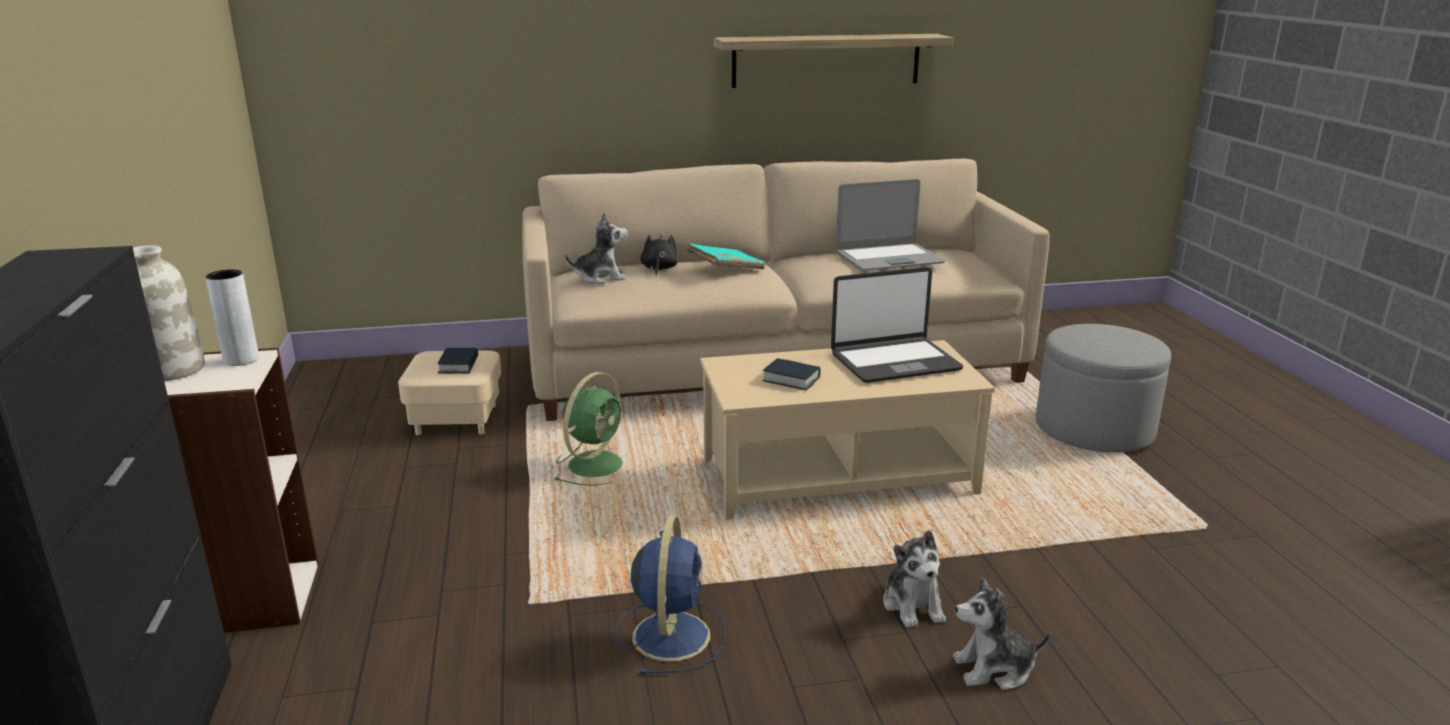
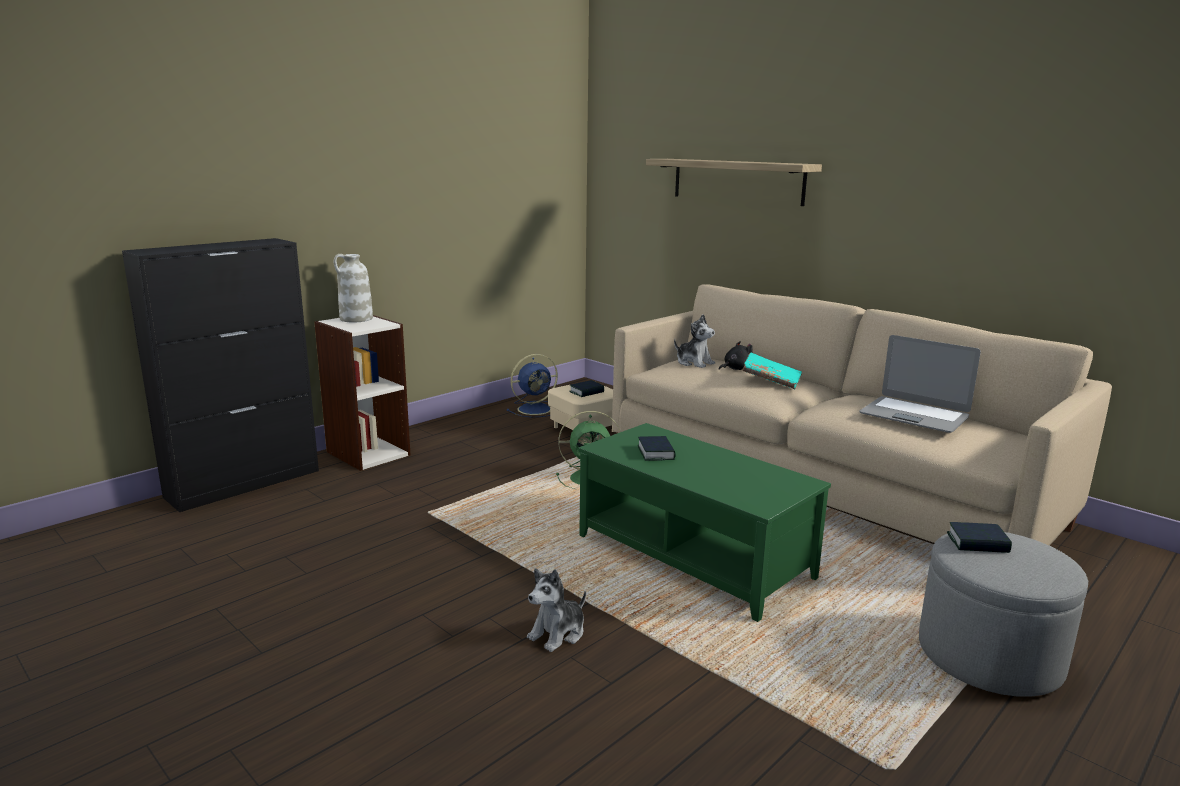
camera: 55 degrees right, 5 degrees down
(241, 360) = (380, 323): grey vase -> none
(671, 634) = (439, 559): blue fan -> blue fan (536, 409)
(826, 60) = (964, 225): shelf -> shelf (737, 181)
(837, 476) = (694, 556): beige coffee table -> green coffee table
(894, 362) = (748, 475): laptop -> none
(994, 669) = (512, 689): plush toy -> none
(1082, 340) = (977, 543): none -> book

